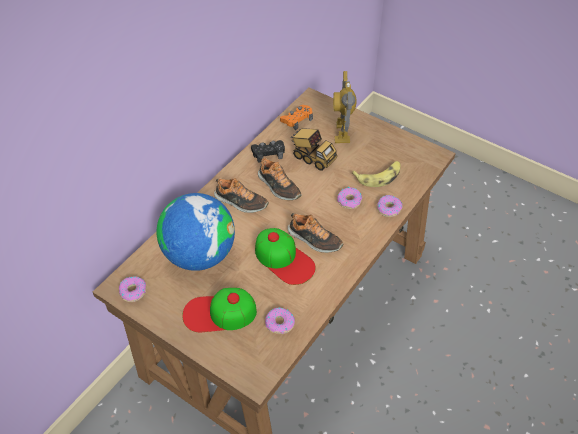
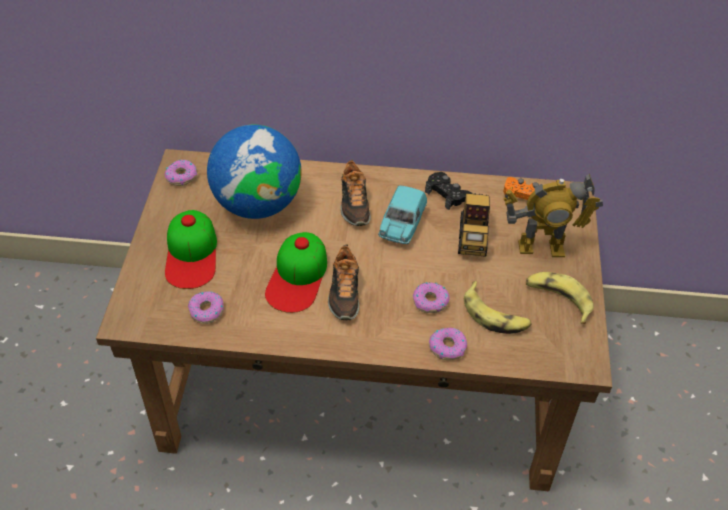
camera: 60 degrees right, 0 degrees up
(219, 313) = (192, 254): cap -> cap turned 150 degrees counterclockwise
(278, 186) = (402, 225): shoe -> turquoise toy car
(342, 132) = (541, 247): toy robot -> toy robot turned 150 degrees counterclockwise
(384, 144) = (558, 299): none -> banana

